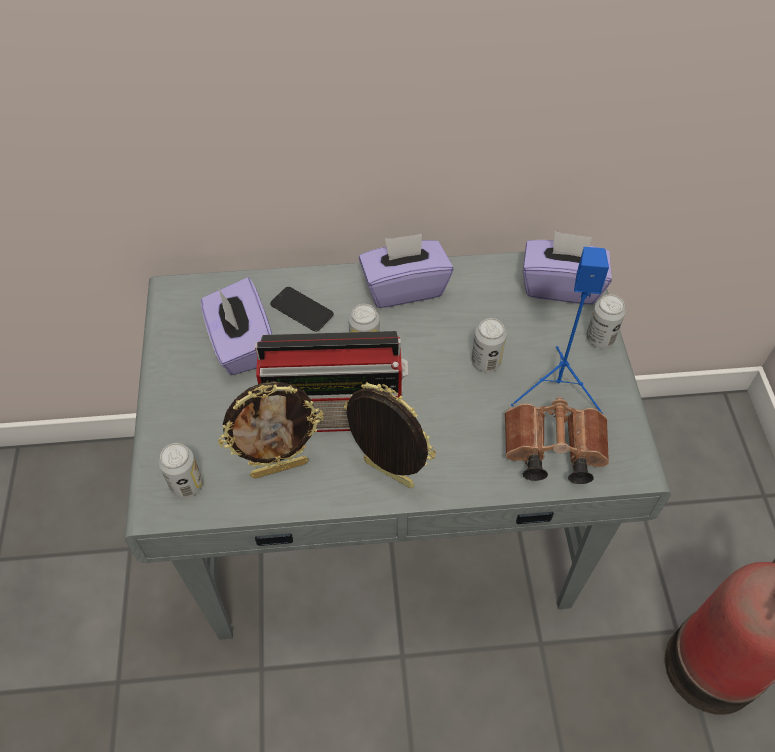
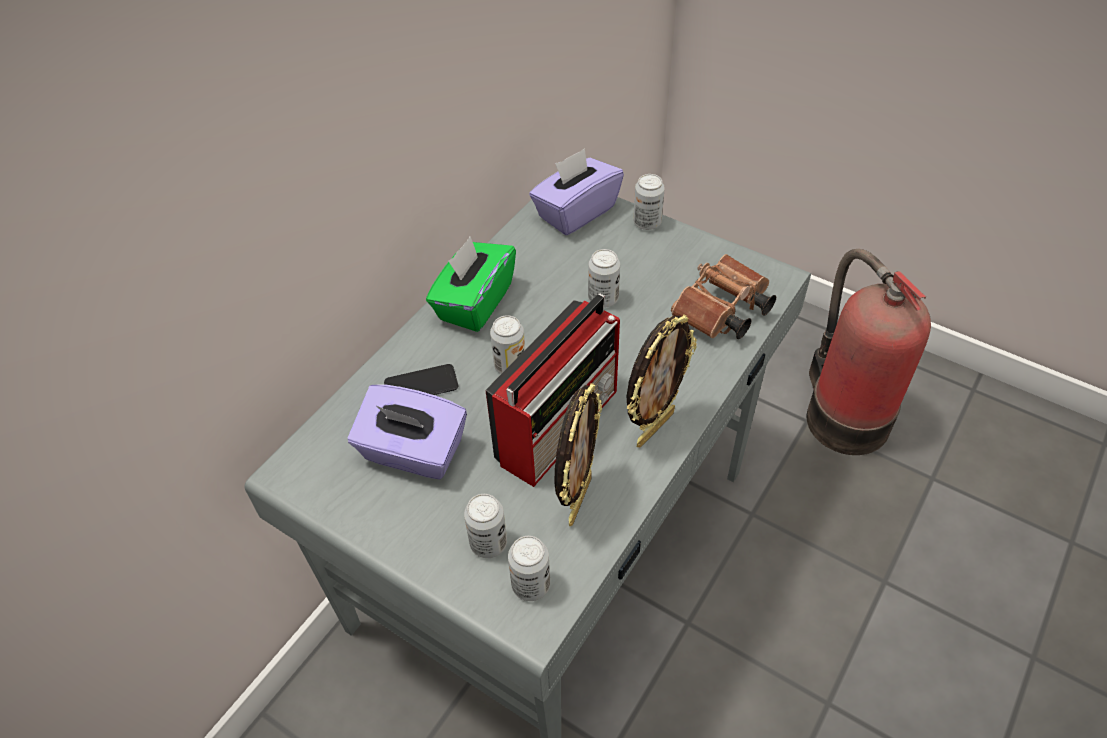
camera: 50 degrees left, 5 degrees down
(201, 438) = (488, 543): none -> can
(386, 475) = (653, 427): picture frame -> picture frame turned 150 degrees clockwise
(404, 287) = (474, 303): purple tissue box -> green tissue box
(558, 388) = (669, 273): blue speaker -> none

